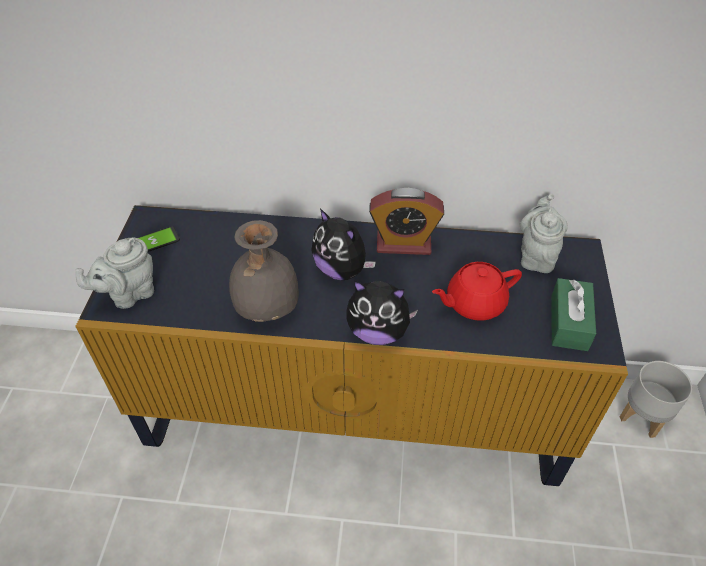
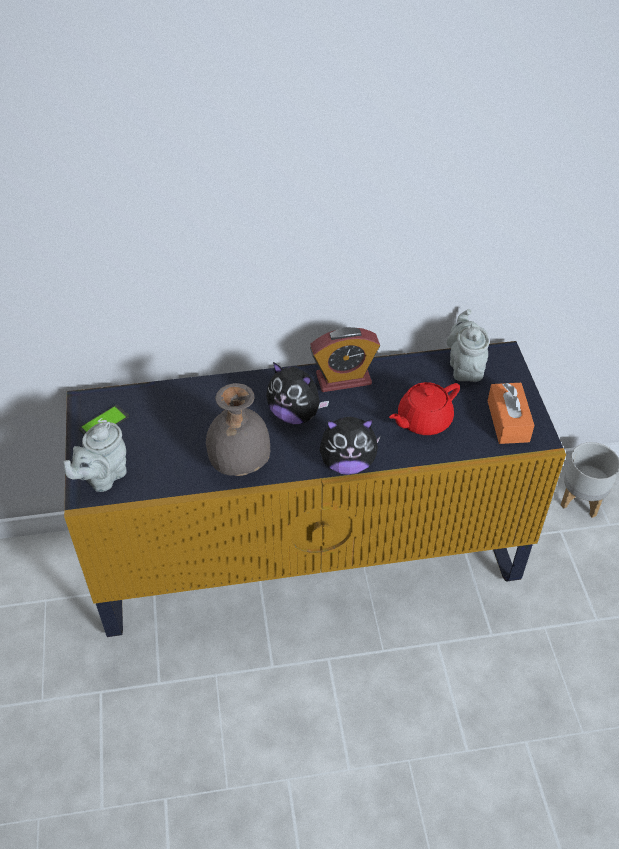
camera: 15 degrees left, 0 degrees up
(569, 322) = (508, 421): green tissue box -> orange tissue box

